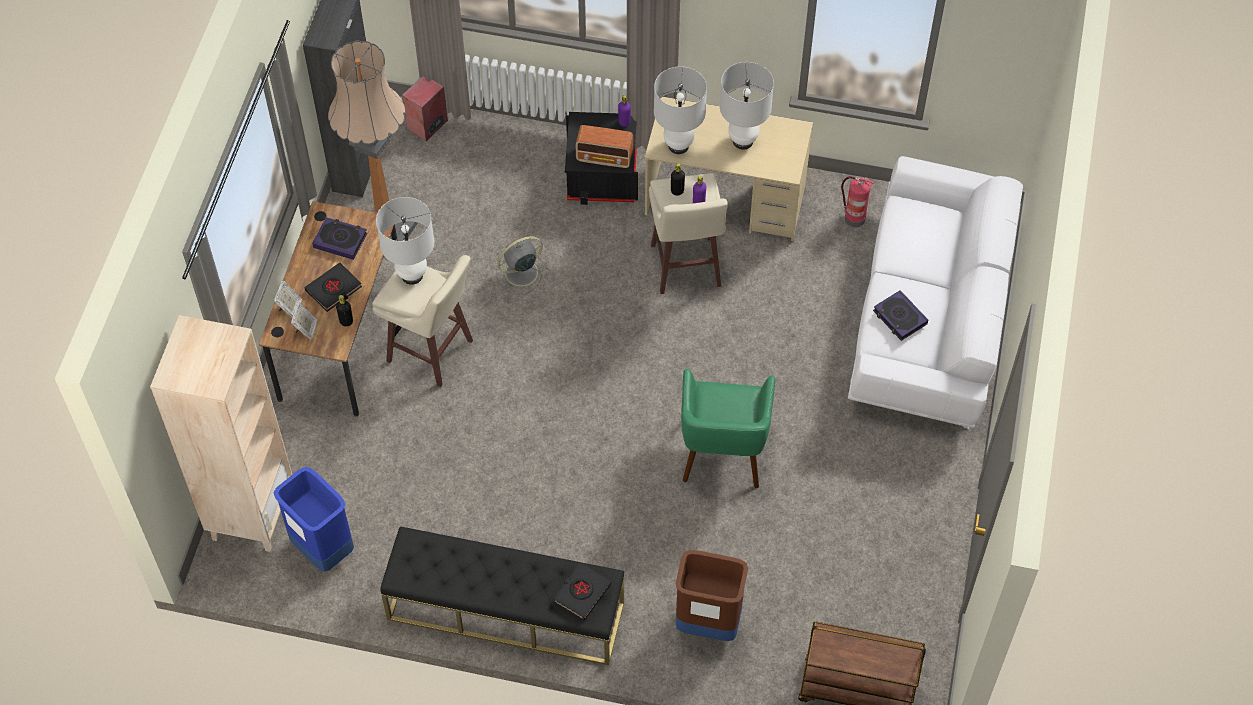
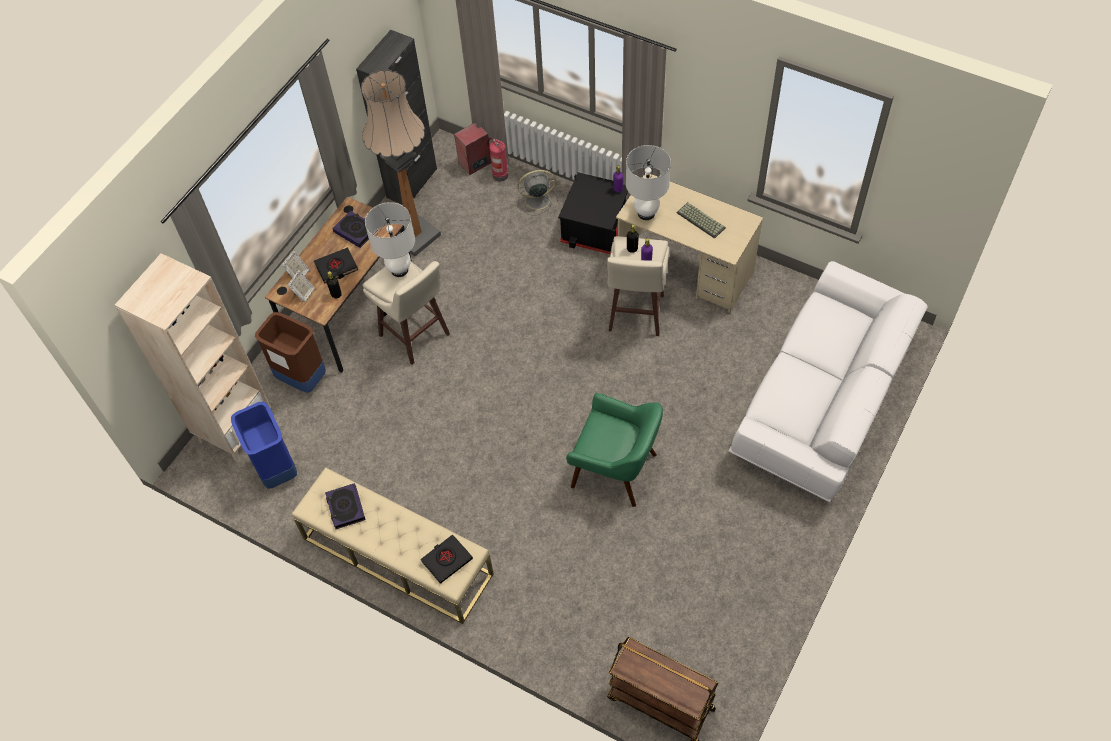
camera: 20 degrees right, 0 degrees up
(505, 611) = (397, 556): black bench -> beige bench
(520, 273) = (504, 290): grey fan -> grey fan (536, 200)
(605, 158) = (593, 213): radio -> none
(707, 624) = (554, 611): brown trash can -> brown trash can (302, 379)
(723, 452) = (615, 470): green armchair -> green armchair turned 90 degrees counterclockwise
(742, 141) = (699, 220): white table lamp -> keyboard
(853, 218) = (785, 305): fire extinguisher -> fire extinguisher (499, 175)
(899, 318) = (789, 394): book -> book (345, 508)

